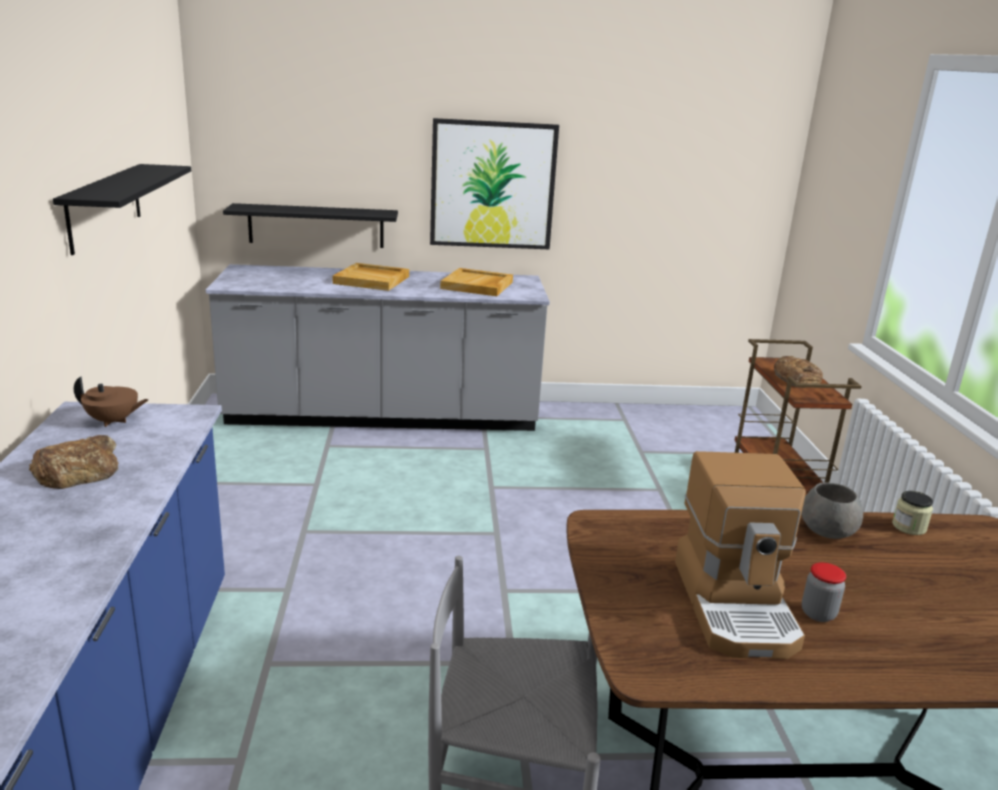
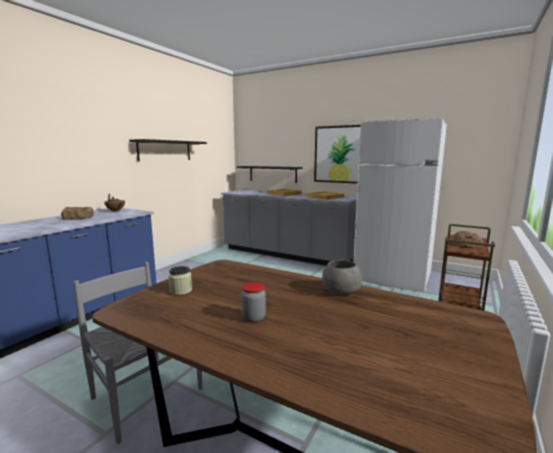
camera: 35 degrees right, 10 degrees down
(618, 428) = (393, 275): none -> white fridge
(736, 605) = (218, 303): coffee machine -> none
(909, 527) = (405, 302): jar -> jar (181, 291)

